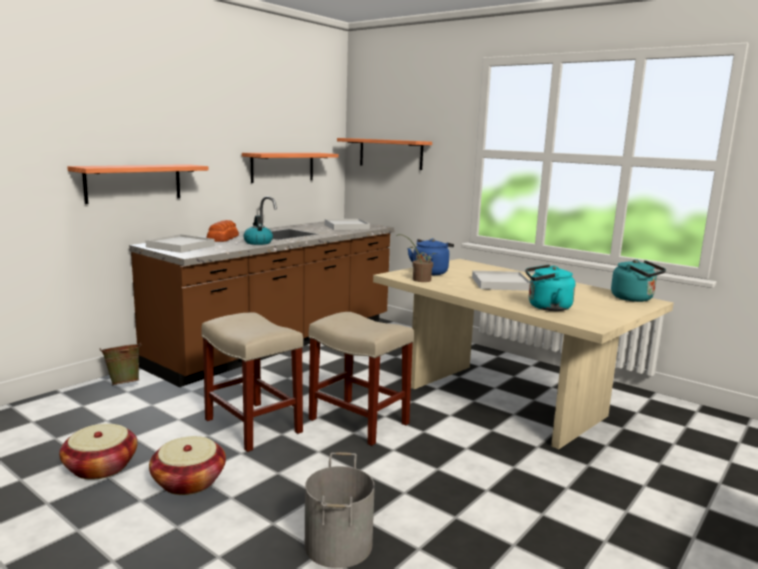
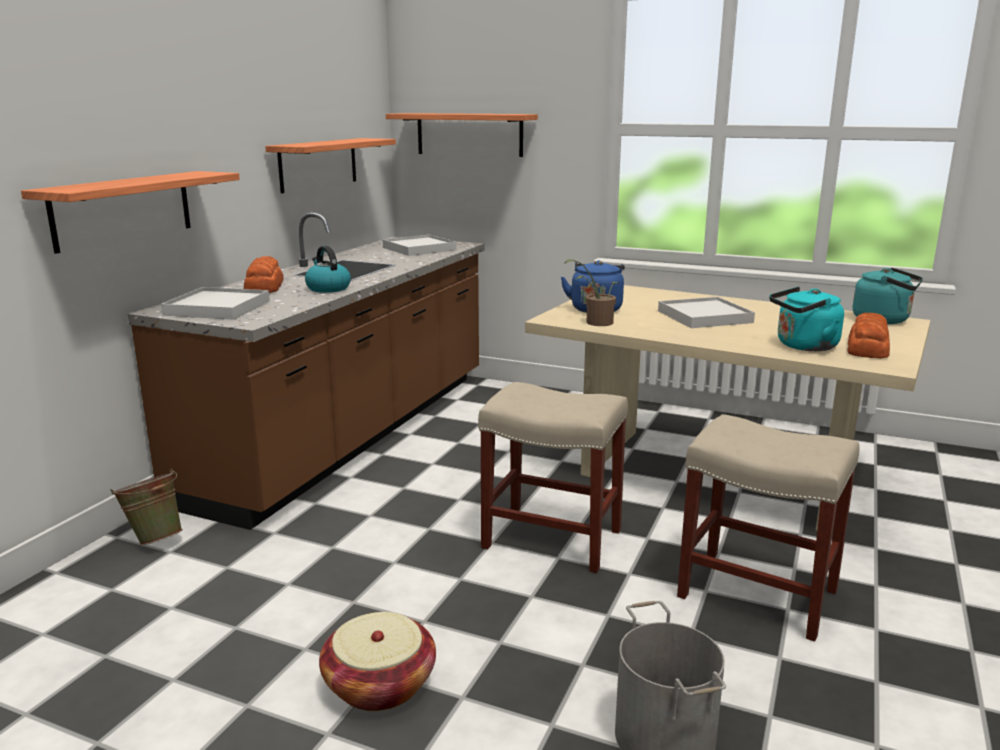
camera: 15 degrees left, 5 degrees up
(101, 467) = (221, 691): basket -> none
(252, 425) = (406, 573): beige stool -> beige stool (755, 593)
(595, 313) = (868, 347): none -> bread

